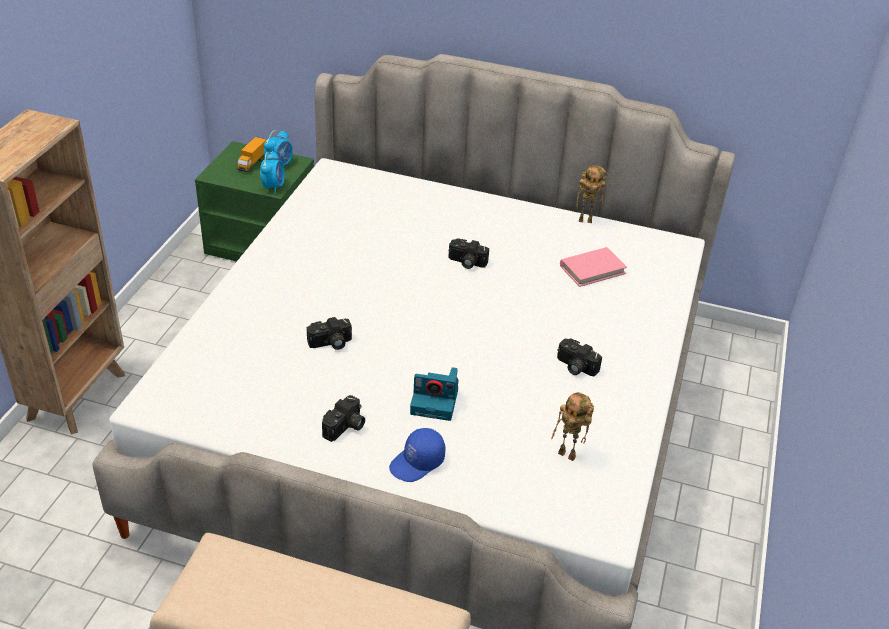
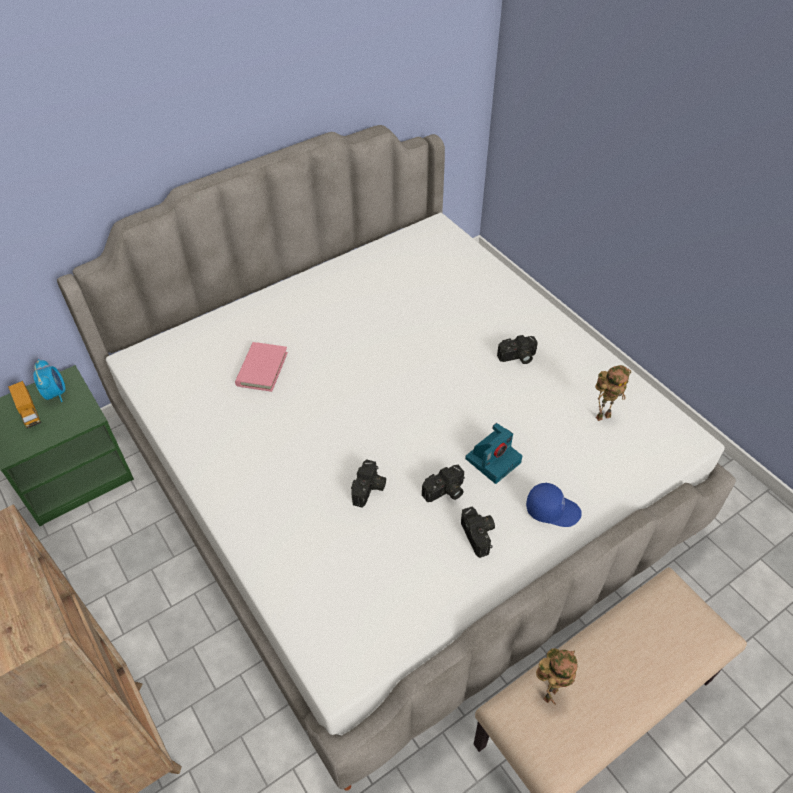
camera: 50 degrees left, 10 degrees up
(273, 187) = (84, 415): alarm clock -> none
(417, 463) = (552, 509): blue cap -> blue cap turned 75 degrees counterclockwise
(466, 262) = (347, 347): camera -> camera (445, 492)
(586, 220) = (363, 253): toy robot -> toy robot (549, 691)
(592, 269) = (421, 284): pink book -> pink book (262, 369)

